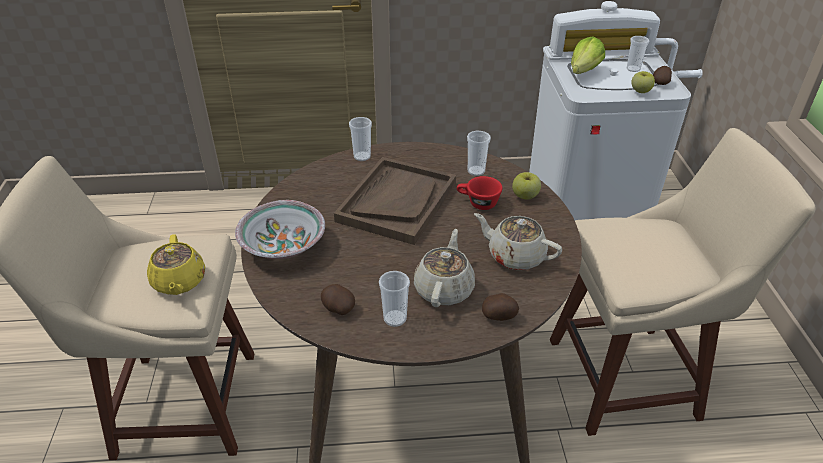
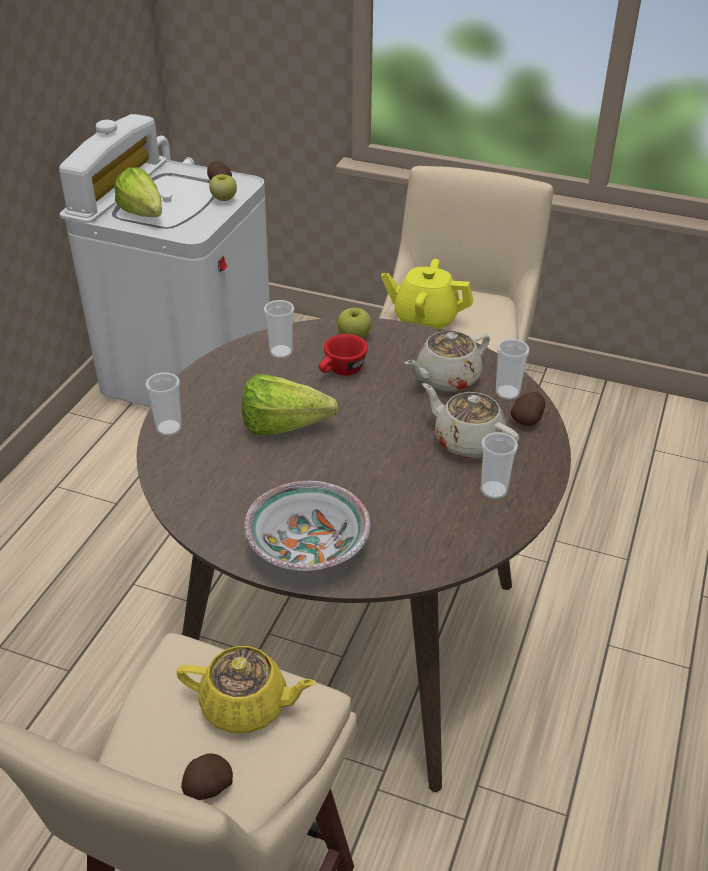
camera: 65 degrees left, 0 degrees up
(337, 308) = (453, 529): potato -> potato (207, 788)
(397, 201) = (291, 428): brown tray -> lettuce
(625, 239) = (425, 319): none -> yellow teapot
(633, 69) = (171, 185): cup -> cup (507, 393)

